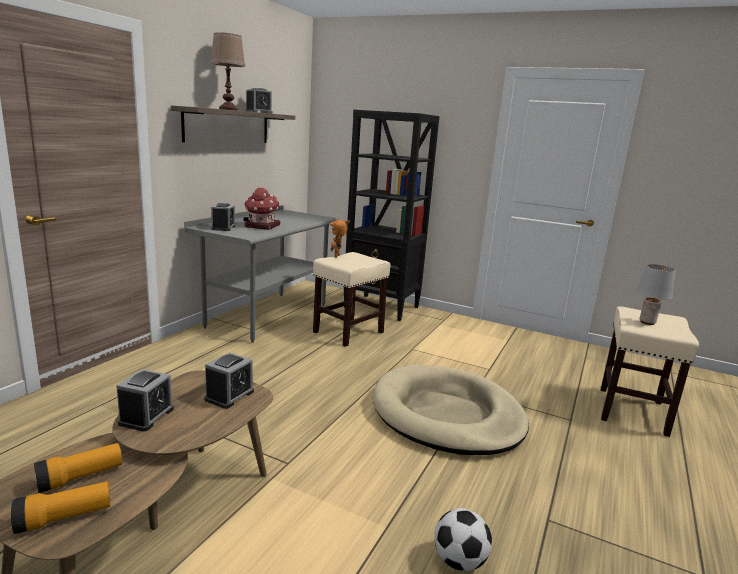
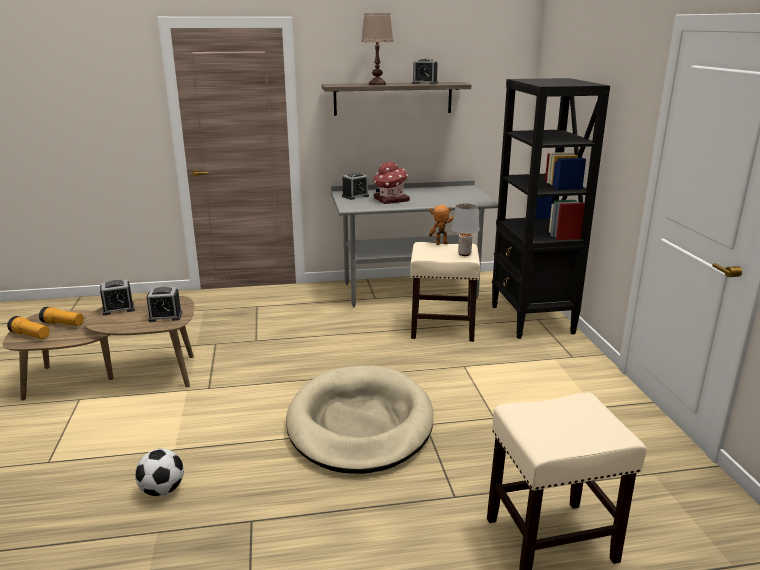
camera: 55 degrees right, 5 degrees up
(647, 322) = (551, 418): grey table lamp -> grey table lamp (464, 254)

